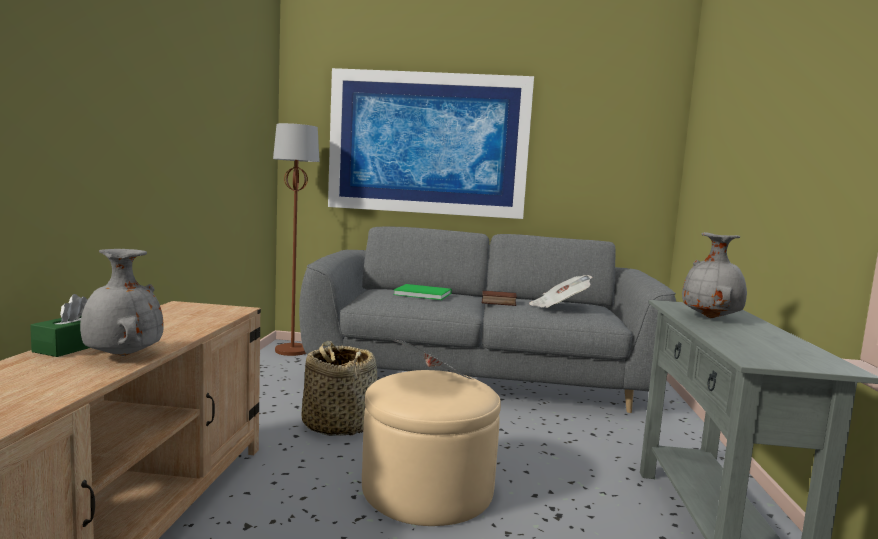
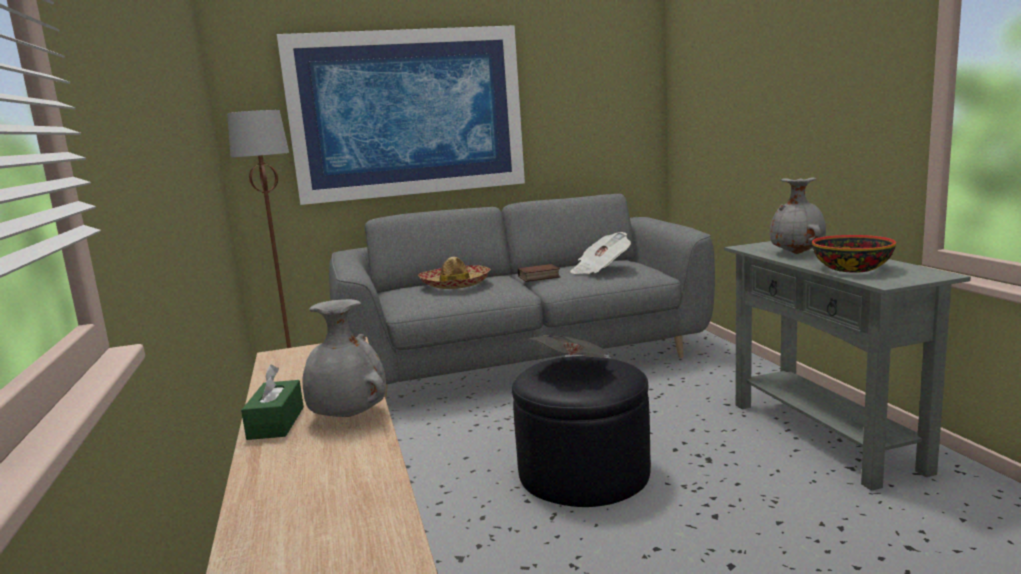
camera: 20 degrees left, 5 degrees up
(338, 424) = (436, 443): basket -> none
(421, 293) = (455, 284): green book -> hat
(427, 489) = (584, 473): beige ottoman -> black ottoman
(742, 341) = (851, 268): none -> bowl

